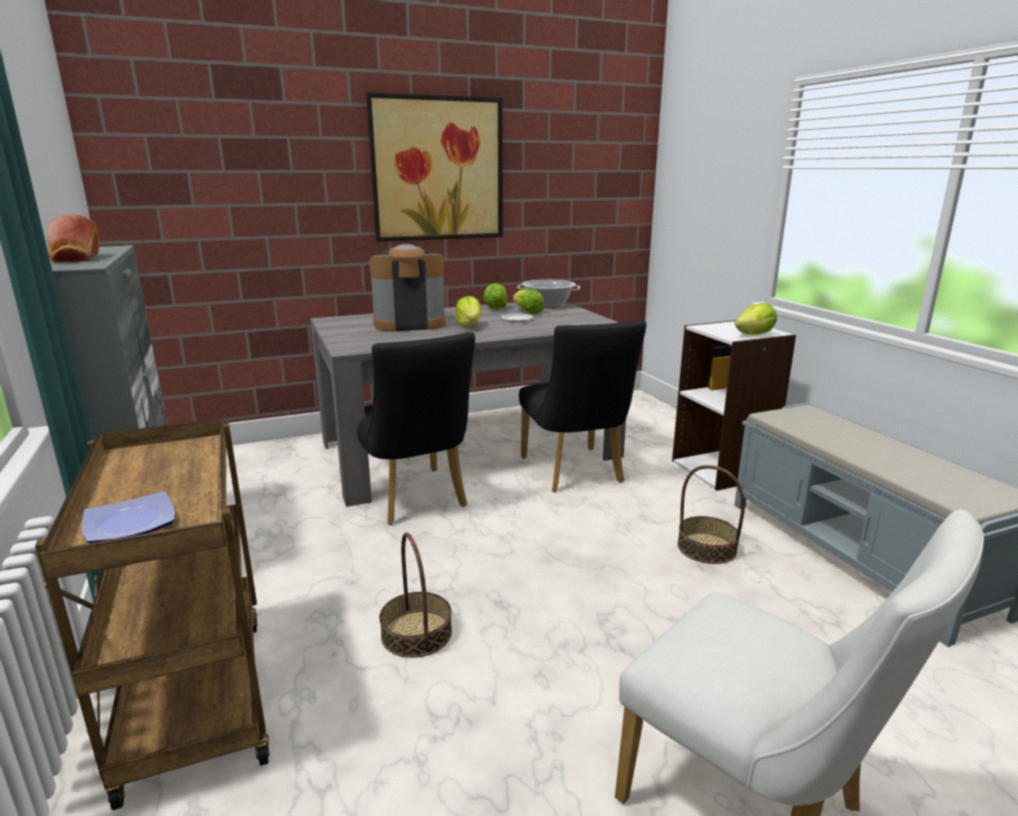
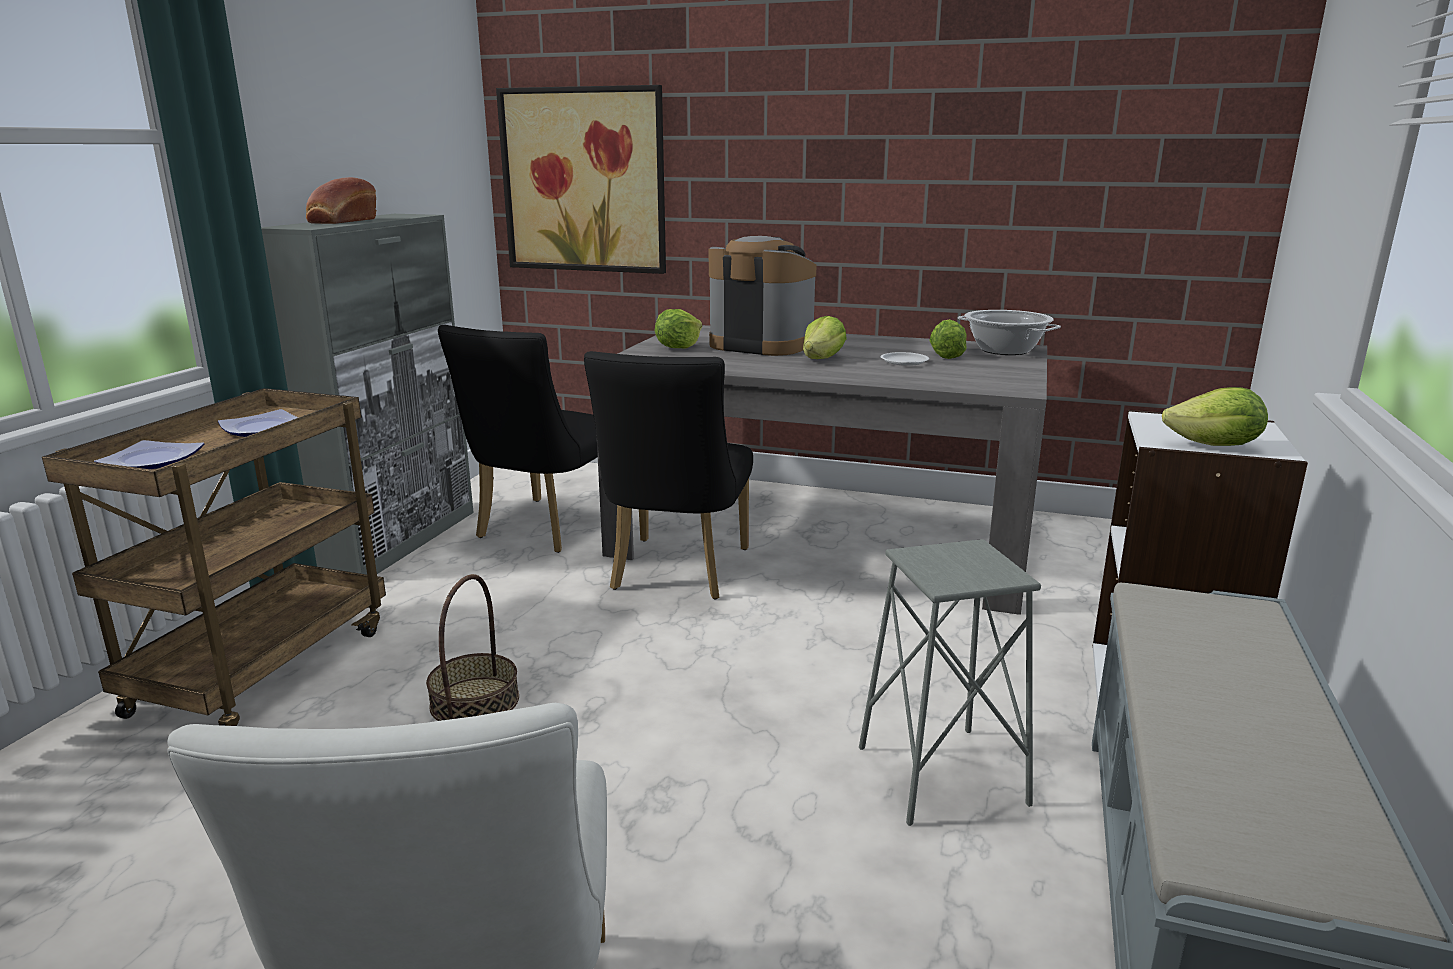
camera: 40 degrees right, 0 degrees up
(167, 467) = (264, 429): none -> plate
(437, 169) = (877, 134): picture -> picture (584, 181)
(495, 308) = (915, 344): lettuce -> lettuce (678, 347)
(575, 473) = (913, 610): black chair -> black chair (542, 529)
(707, 548) = (941, 775): basket -> grey stool

